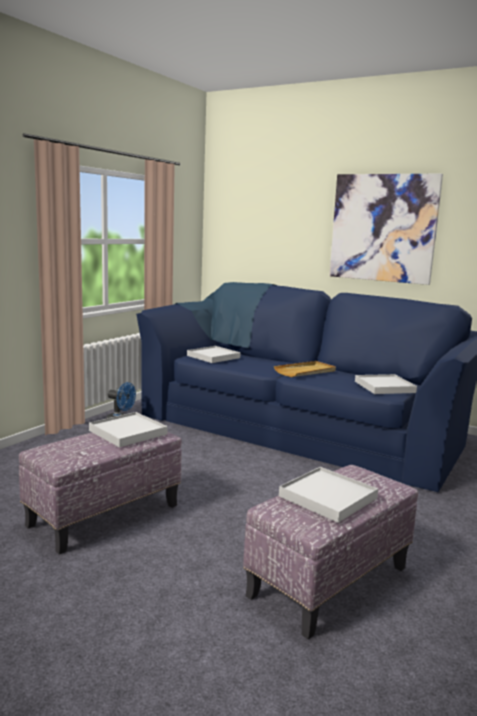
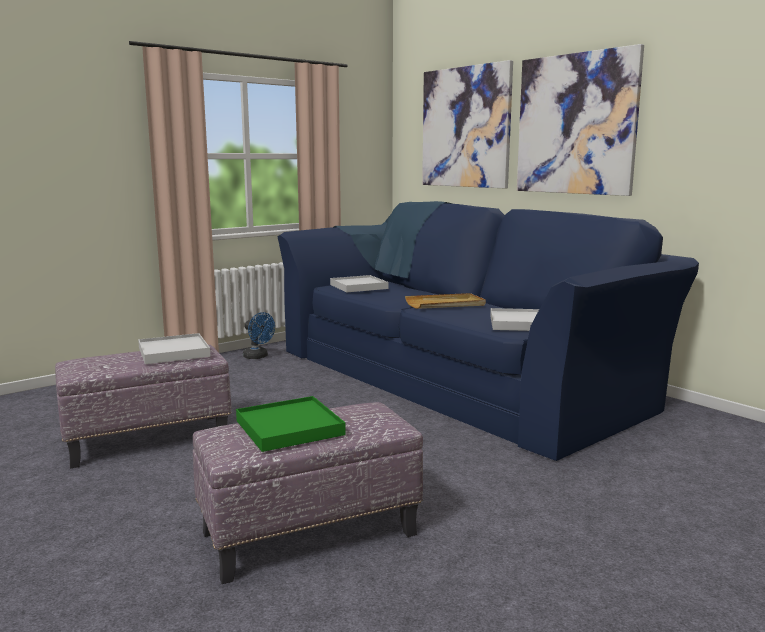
camera: 20 degrees right, 0 degrees up
(279, 222) = (465, 127): none -> picture
(328, 497) = (290, 428): white tray -> green tray

